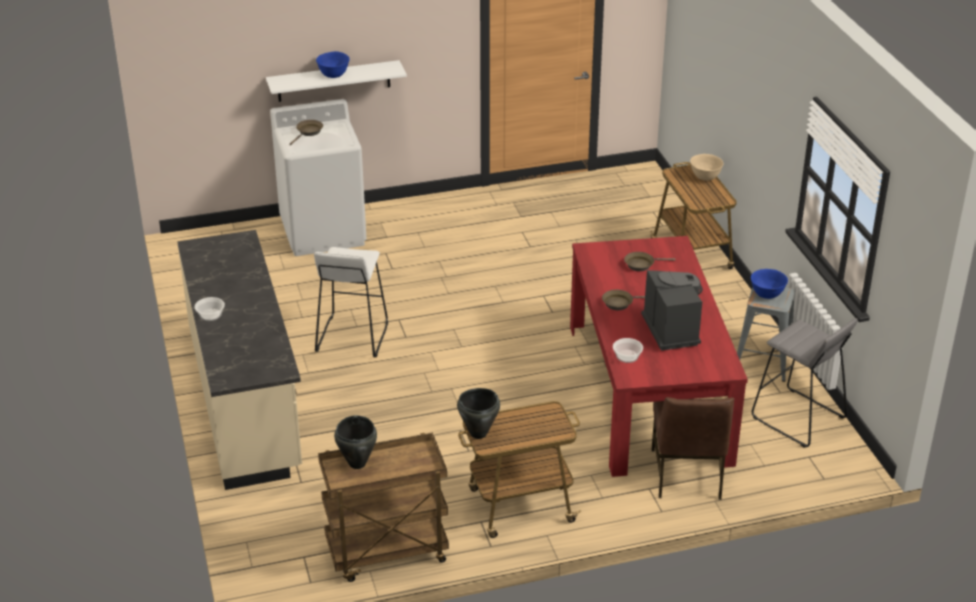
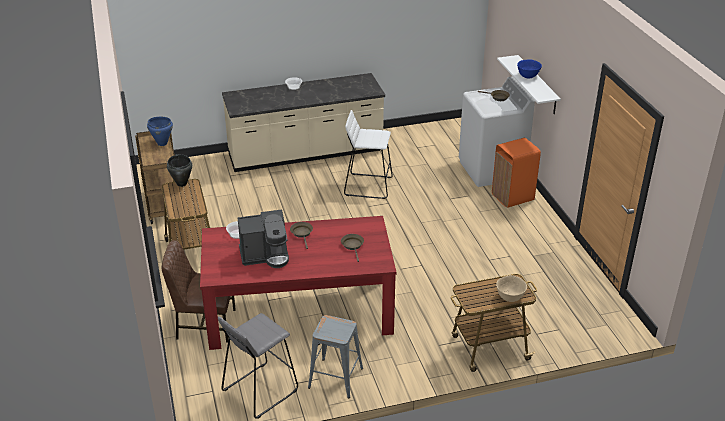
camera: 90 degrees right, 0 degrees up
(357, 463) = (162, 143): black cooking pot -> blue cooking pot
(393, 221) = (512, 197): none -> orange trash can
(767, 294) = (337, 326): blue bowl -> none

